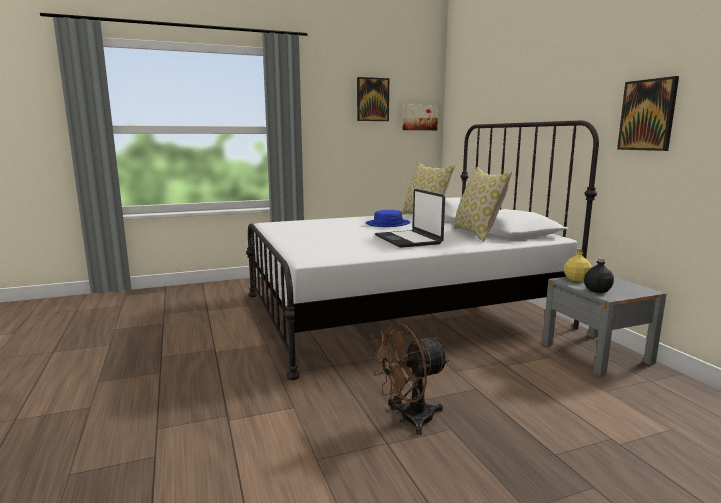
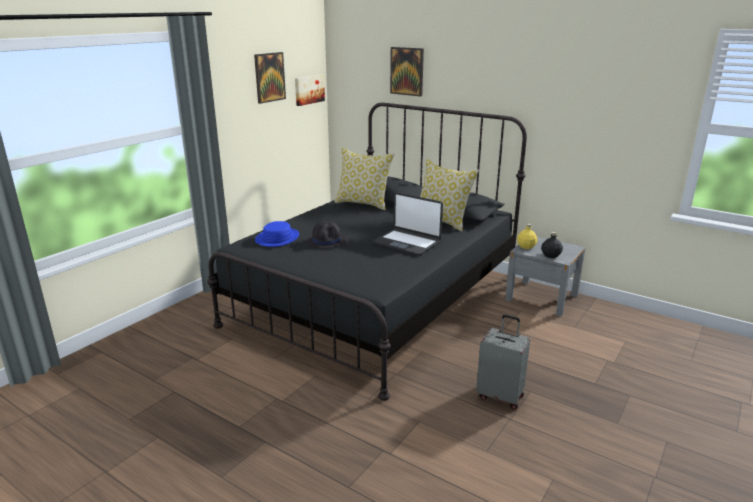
camera: 35 degrees left, 10 degrees up
(340, 229) = (327, 241): none -> black hat
(388, 224) = (351, 222): blue hat -> blue hat (277, 238)
(400, 311) = (376, 301): white bed -> black bed
(408, 419) = (500, 396): brown fan -> grey suitcase
(647, 115) = (565, 118): picture -> picture (407, 71)

